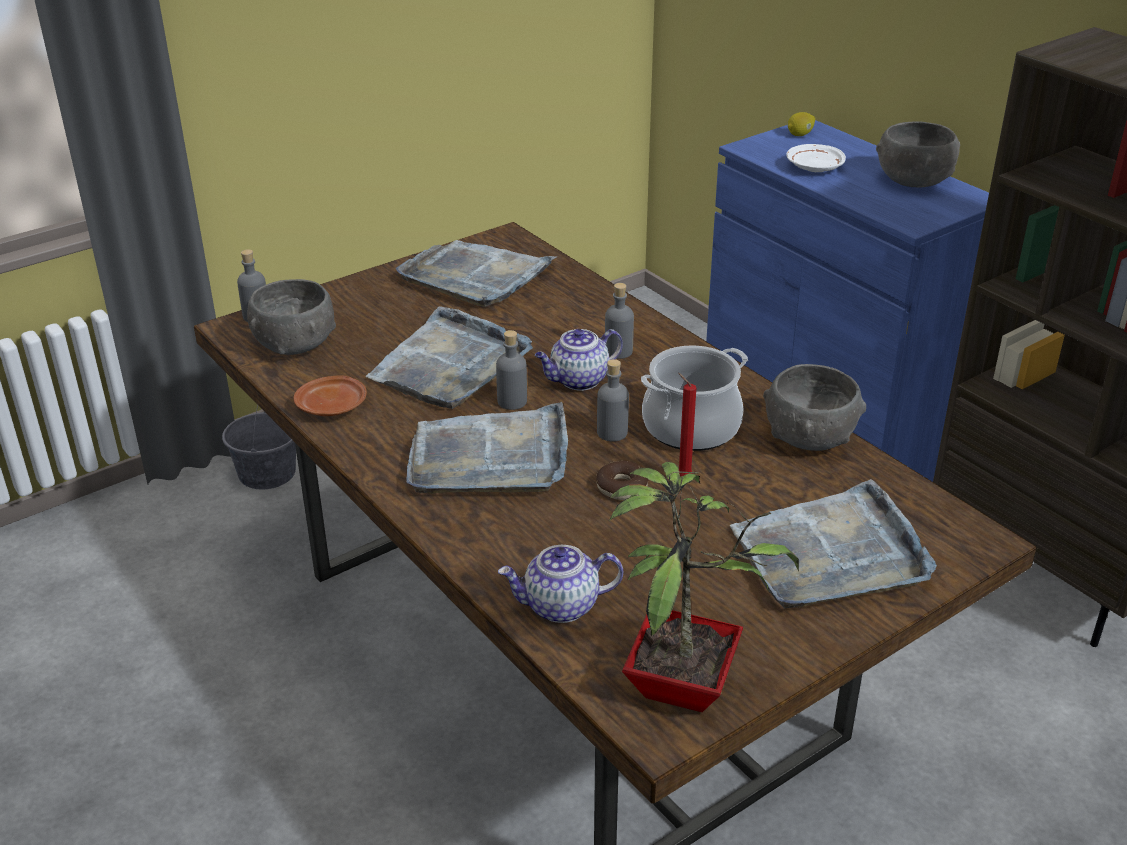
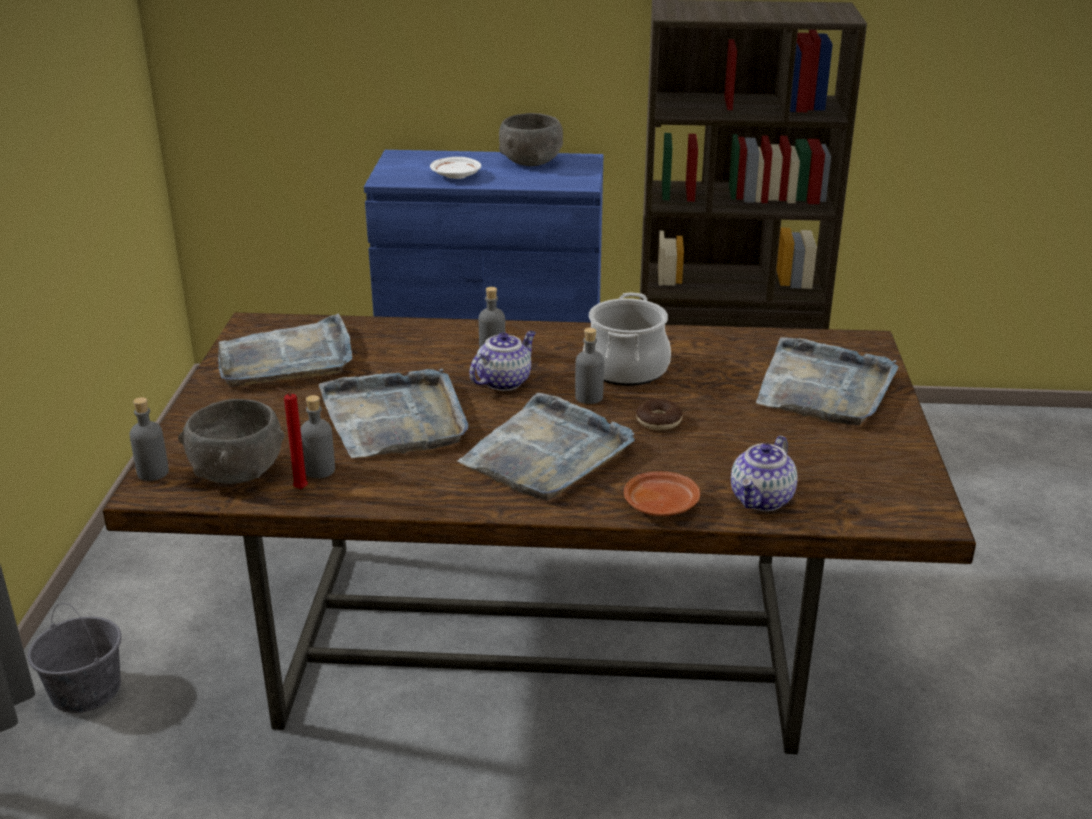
camera: 50 degrees left, 5 degrees down
(333, 407) = (366, 491): brown plate -> brown plate (661, 505)
(512, 401) = (488, 416): grey bottle -> grey bottle (319, 470)
(578, 380) = (504, 381): teapot -> teapot turned 150 degrees counterclockwise
(682, 477) = (677, 396): red candle -> red candle (298, 489)
(682, 682) = (892, 490): potted plant -> none
(800, 135) = (403, 161): lemon -> none
(810, 438) = (697, 339): grey bowl -> none

